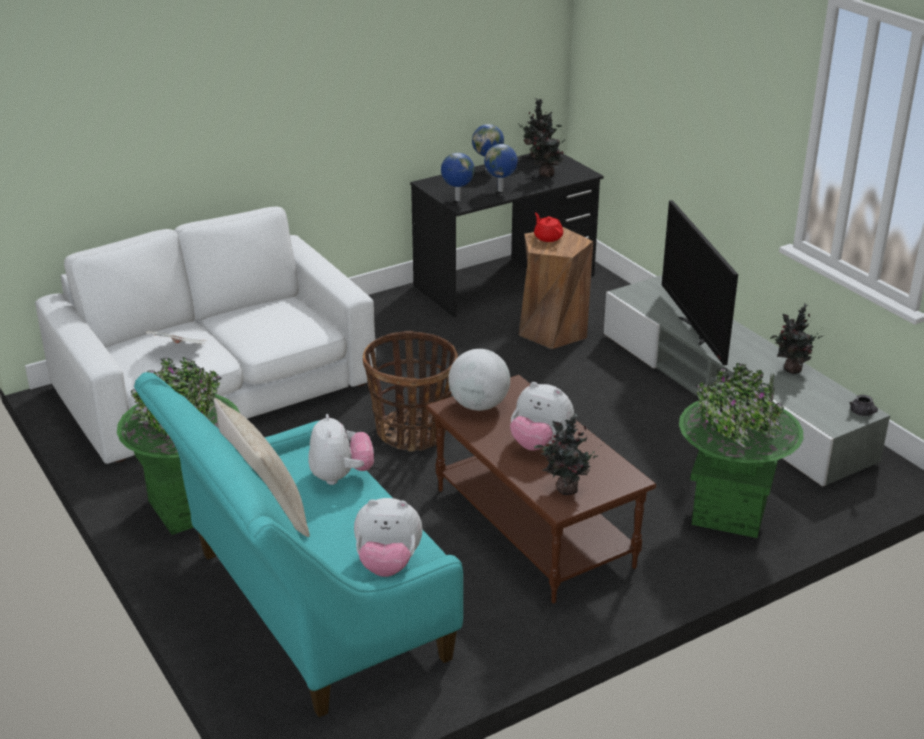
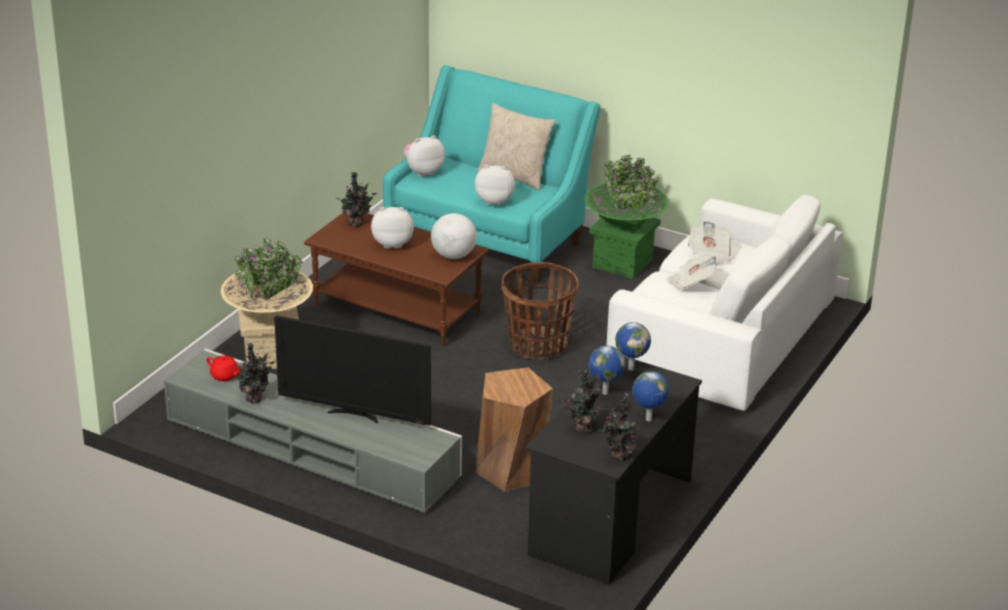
camera: 150 degrees right, 0 degrees up
(248, 325) = (691, 283): none -> newspaper
(341, 476) = (495, 201): plush toy -> plush toy turned 135 degrees clockwise
(548, 237) = (526, 388): red teapot -> red teapot (225, 376)
(695, 330) = (355, 415): television -> television turned 150 degrees clockwise
(729, 512) = (270, 355): green planter -> beige planter
(863, 413) = (185, 375): grey teapot -> none

